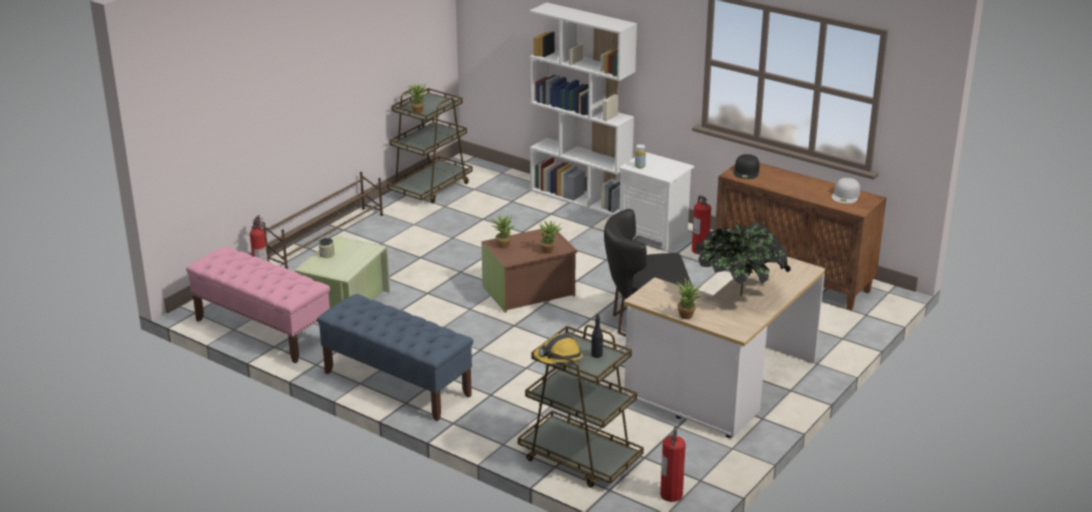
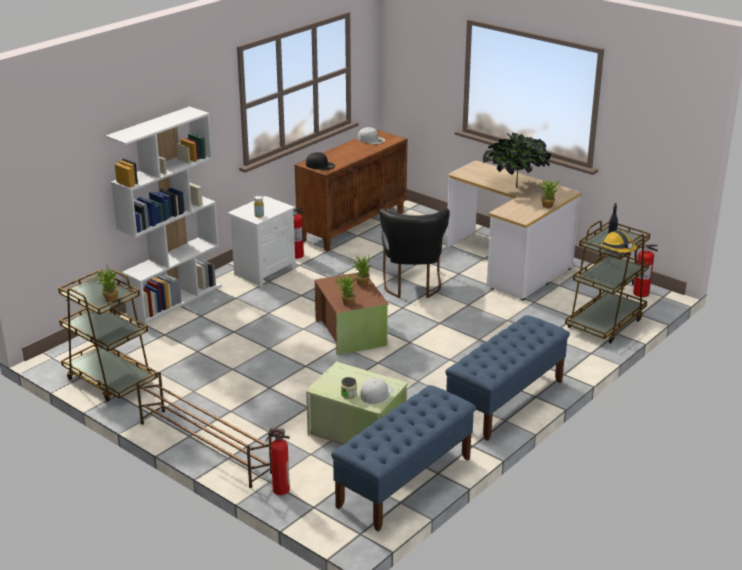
camera: 85 degrees left, 0 degrees up
(262, 330) = (404, 482): pink bench -> blue bench
(329, 267) = (376, 392): none -> white cap

